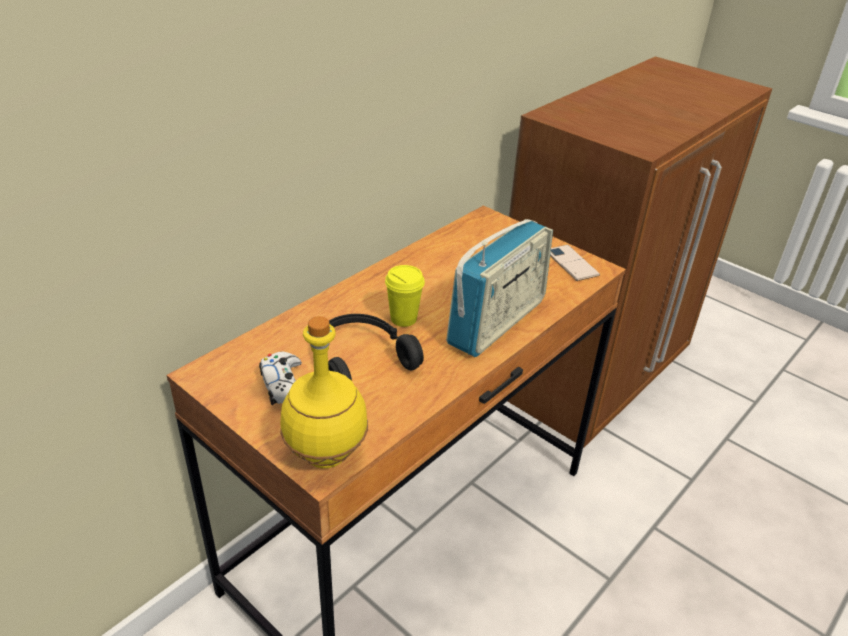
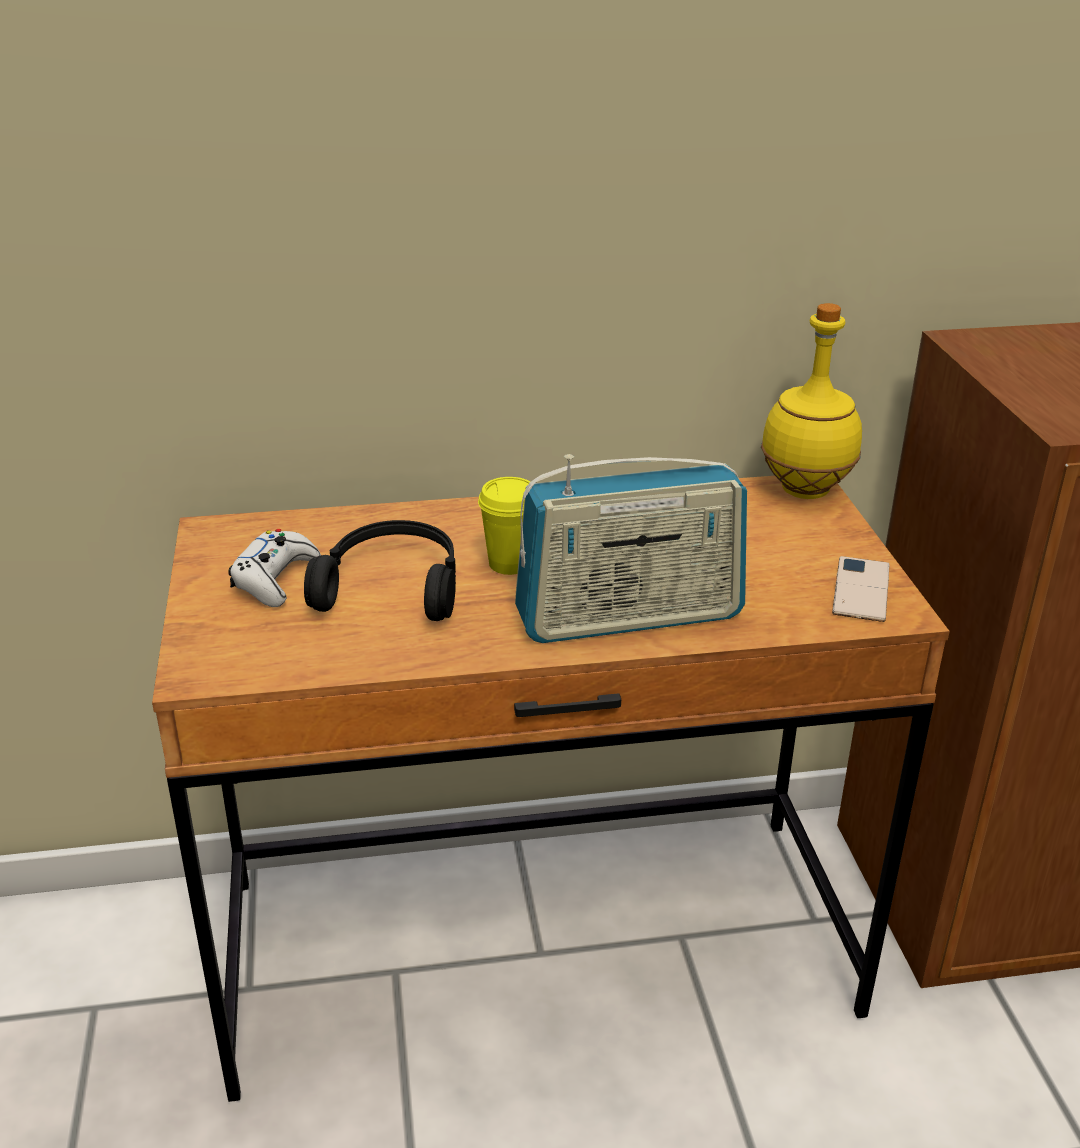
camera: 40 degrees right, 5 degrees down
(325, 456) = (218, 663): yellow bottle -> yellow bottle (804, 491)

